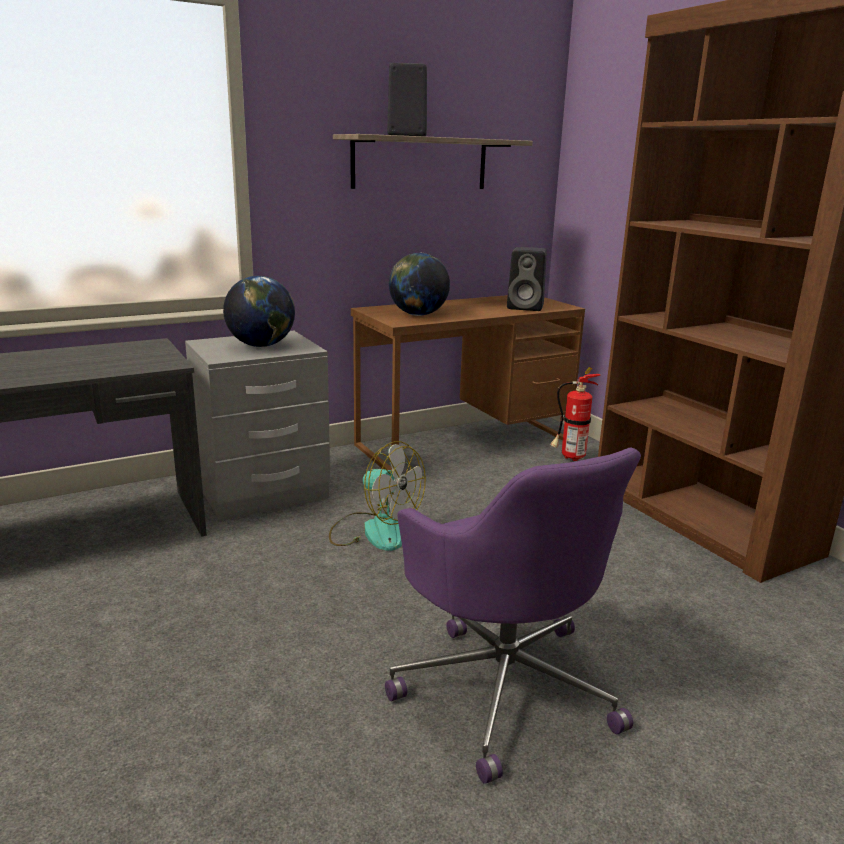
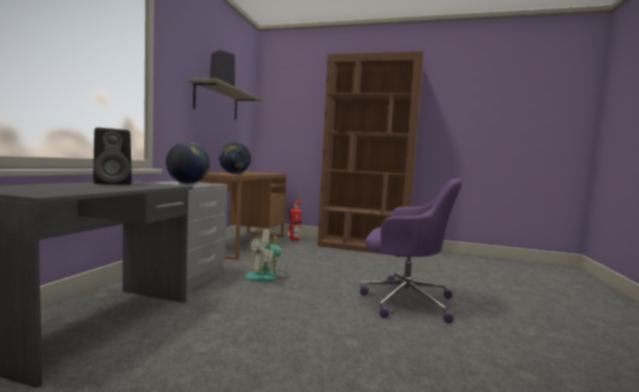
camera: 45 degrees left, 15 degrees down
(374, 530) = (268, 277): fan -> fan turned 150 degrees clockwise
(526, 307) = (266, 173): black speaker -> black speaker (114, 183)

